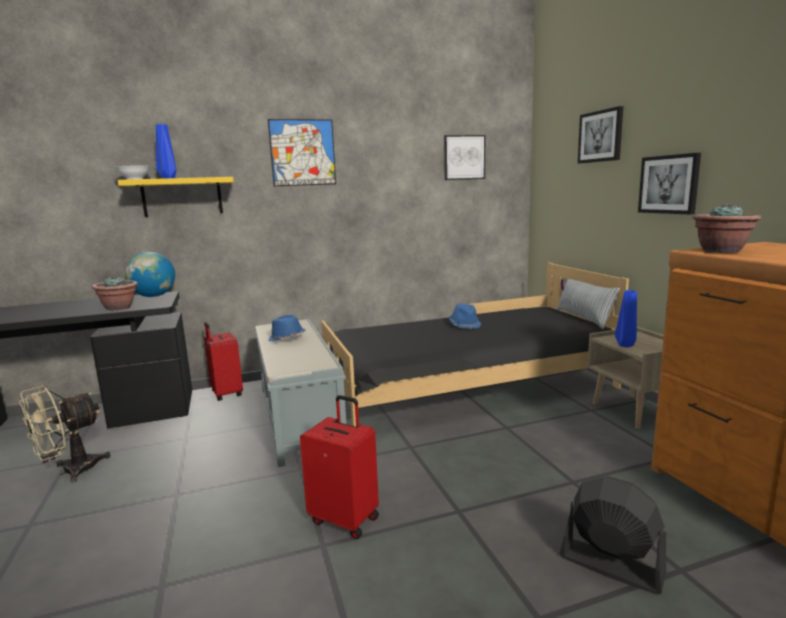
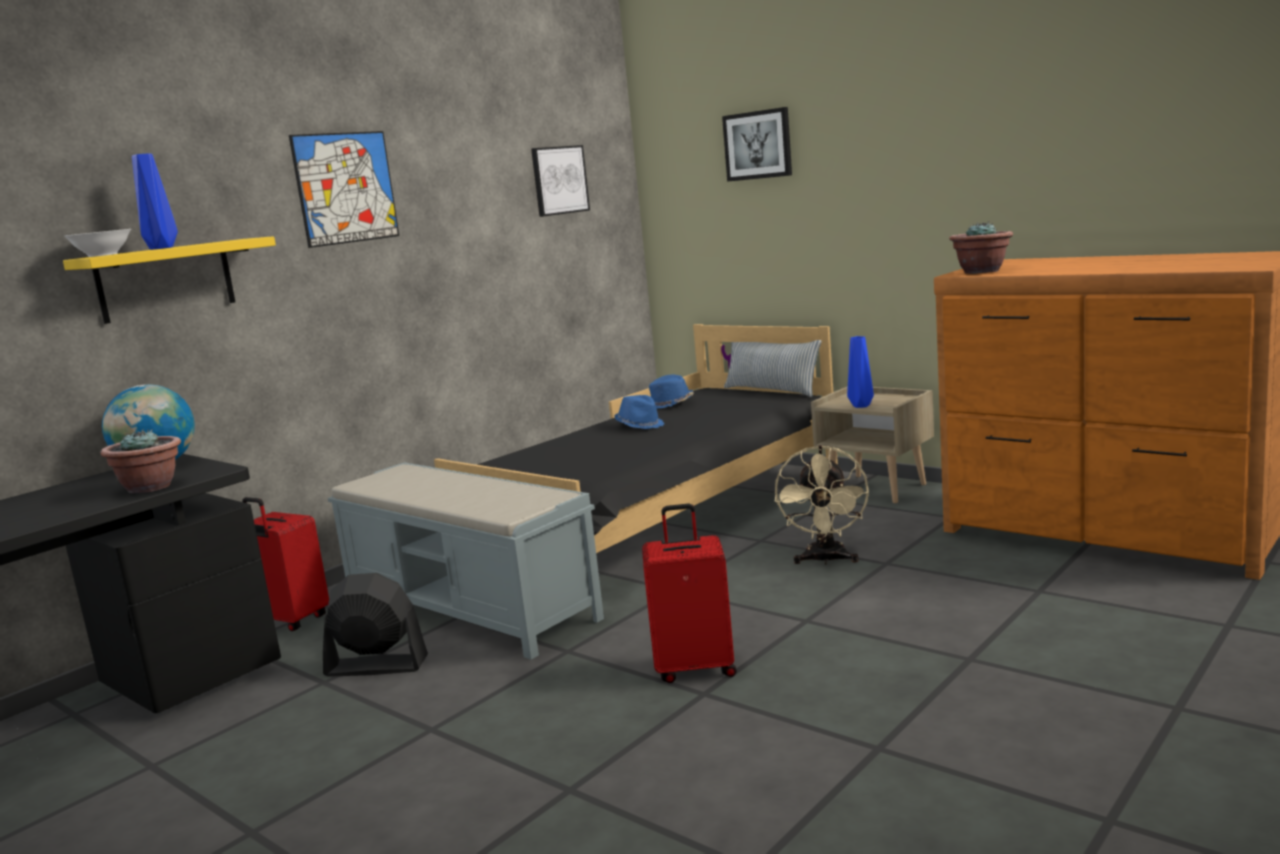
camera: 30 degrees left, 0 degrees up
(70, 471) = (191, 773): beige fan -> beige fan (826, 560)
(286, 339) = (432, 487): blue hat -> blue hat (670, 404)
(610, 565) = (984, 607): black fan -> black fan (376, 666)
(669, 184) = (866, 203): picture -> none

